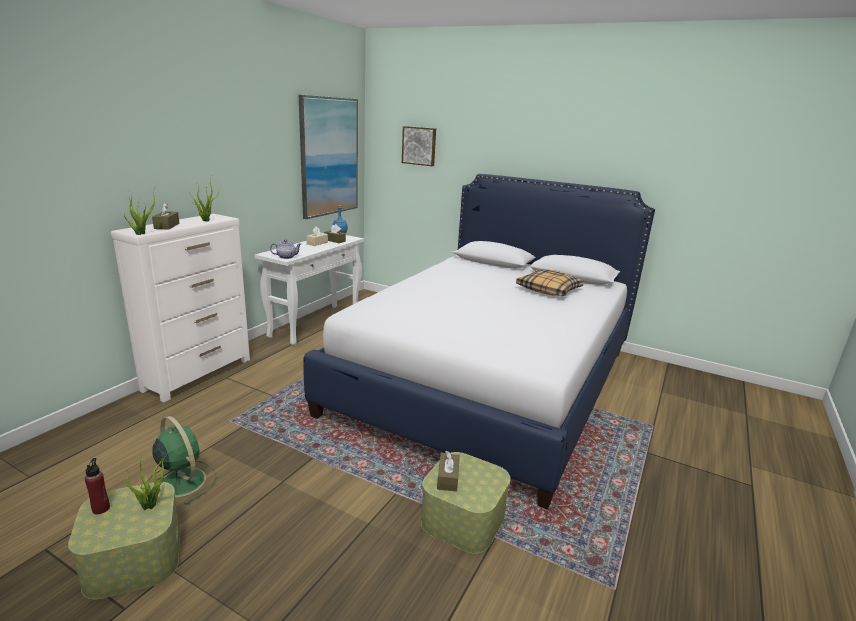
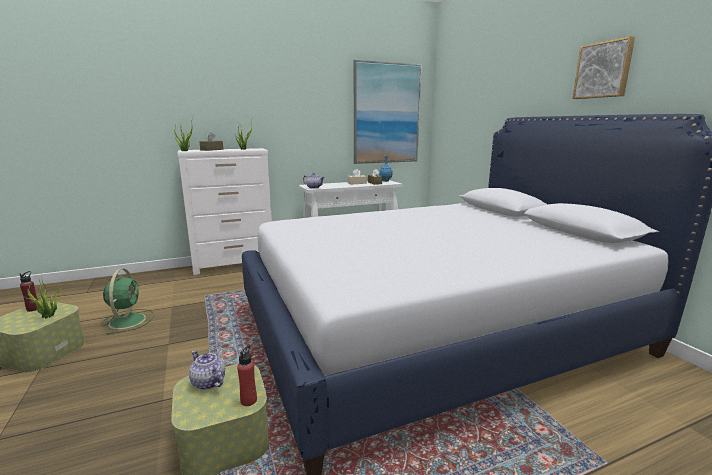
camera: 40 degrees right, 5 degrees down
(419, 146) = (467, 99): picture -> picture (603, 70)
(448, 478) = (208, 383): brown tissue box -> teapot
(495, 474) = (249, 400): none -> red bottle
(548, 290) = (515, 236): pillow -> none

